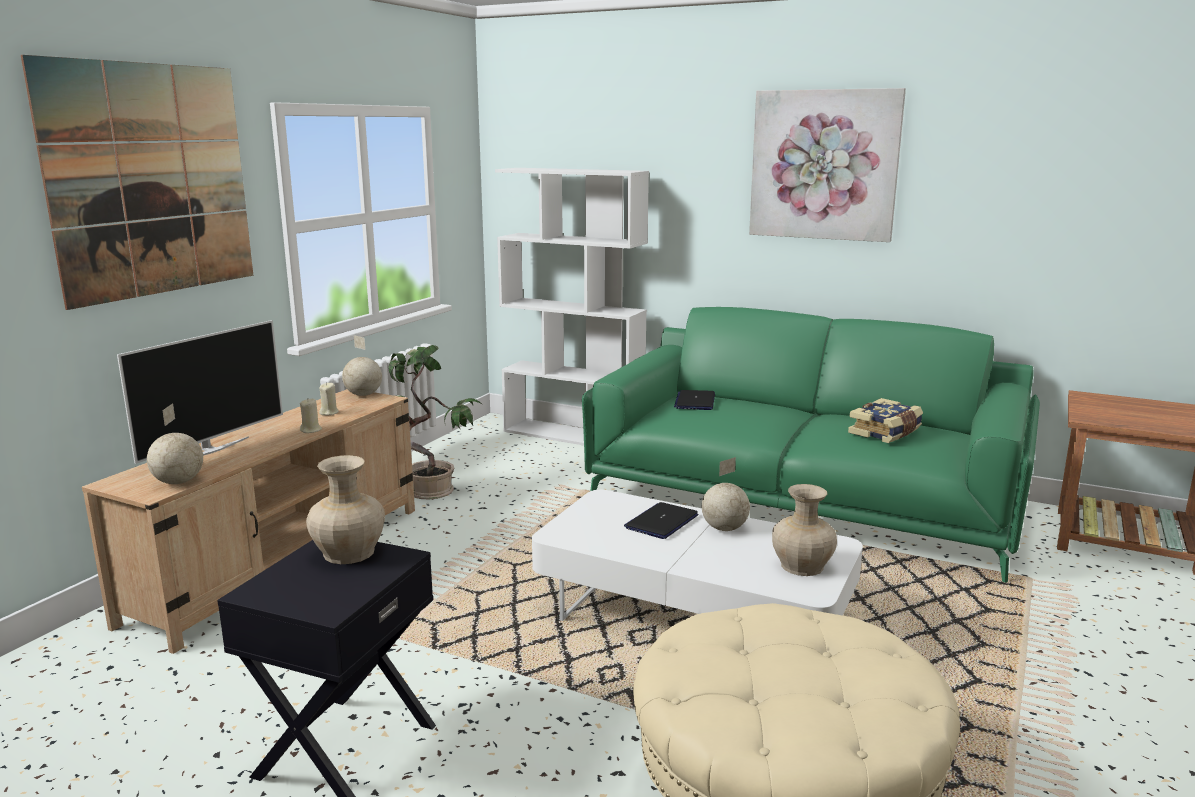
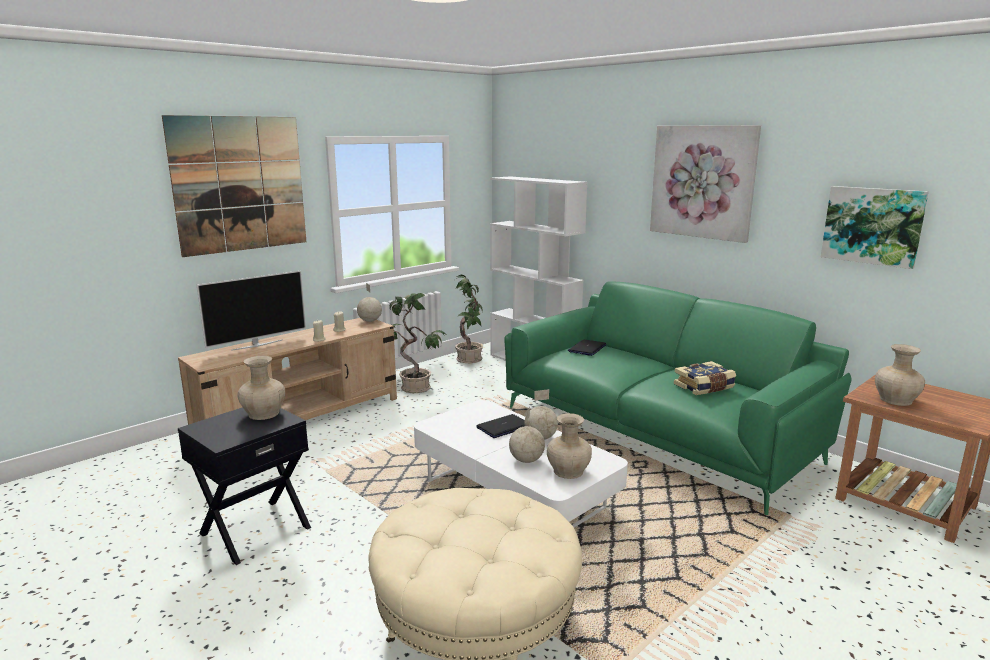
camera: 20 degrees right, 0 degrees up
(179, 482) = (224, 361): globe -> globe (527, 460)
(479, 440) = (470, 359): none -> potted plant
(1055, 211) = (872, 225): none -> picture
(1122, 418) = (896, 400): none -> beige vase

